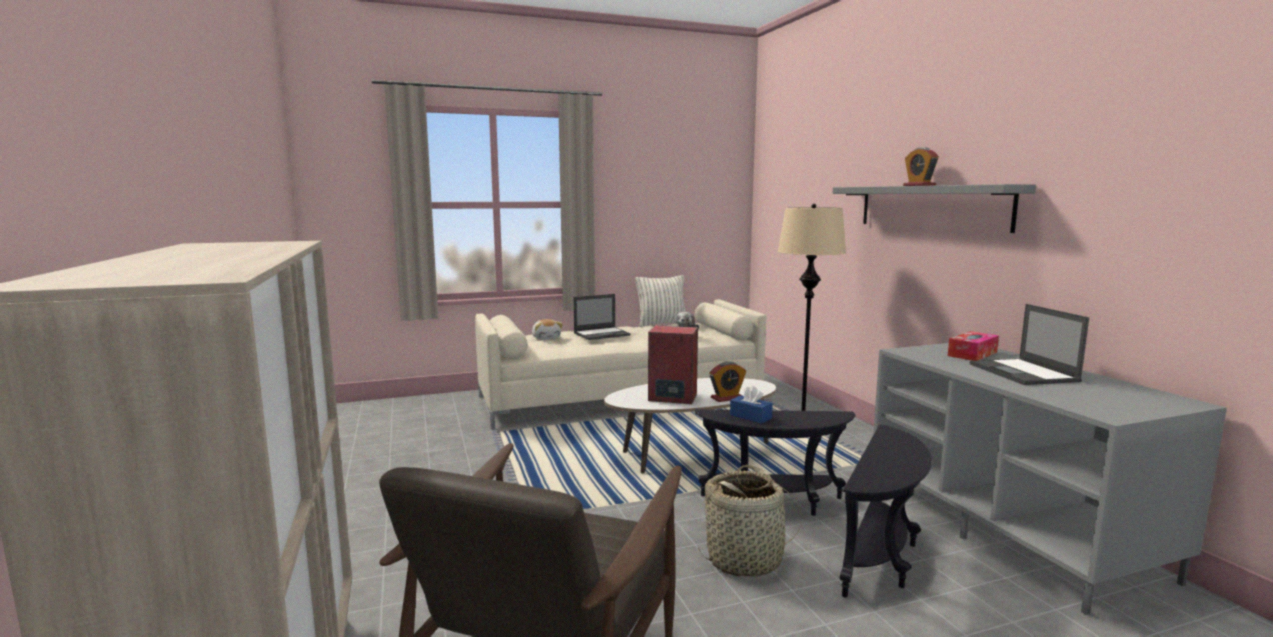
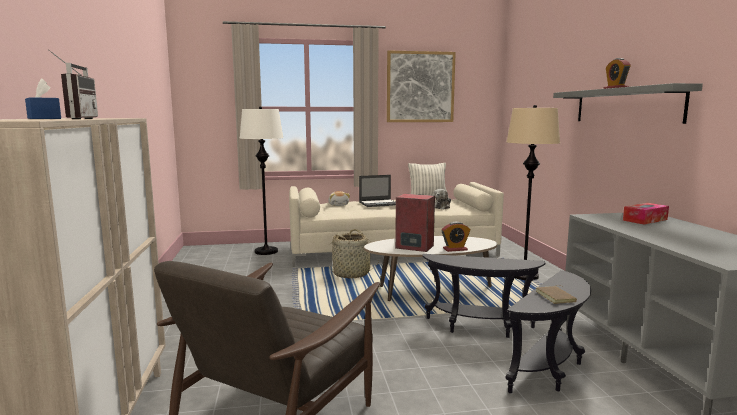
camera: 10 degrees right, 0 degrees up
(247, 257) = (75, 119): none -> radio
(445, 407) = (266, 251): none -> white floor lamp
(647, 175) = (420, 87): none -> picture
(745, 559) = (443, 361): basket -> basket (352, 274)
(750, 416) = (462, 260): blue tissue box -> blue tissue box (44, 118)
(895, 465) = (556, 297): none -> brown book
(1024, 373) = (678, 233): laptop -> none

